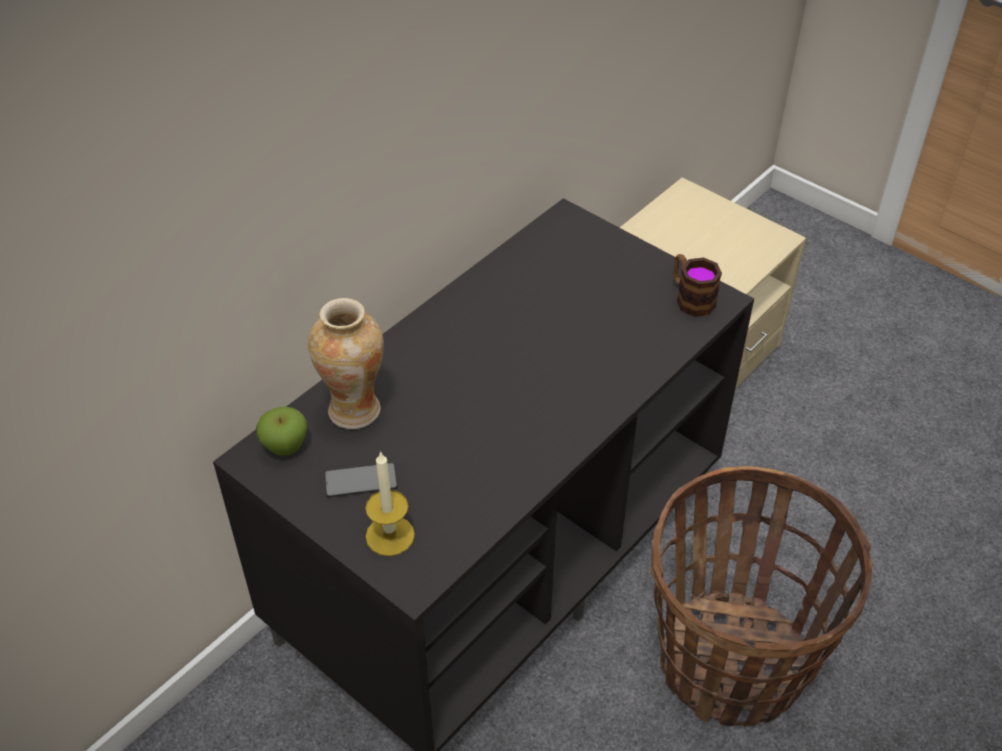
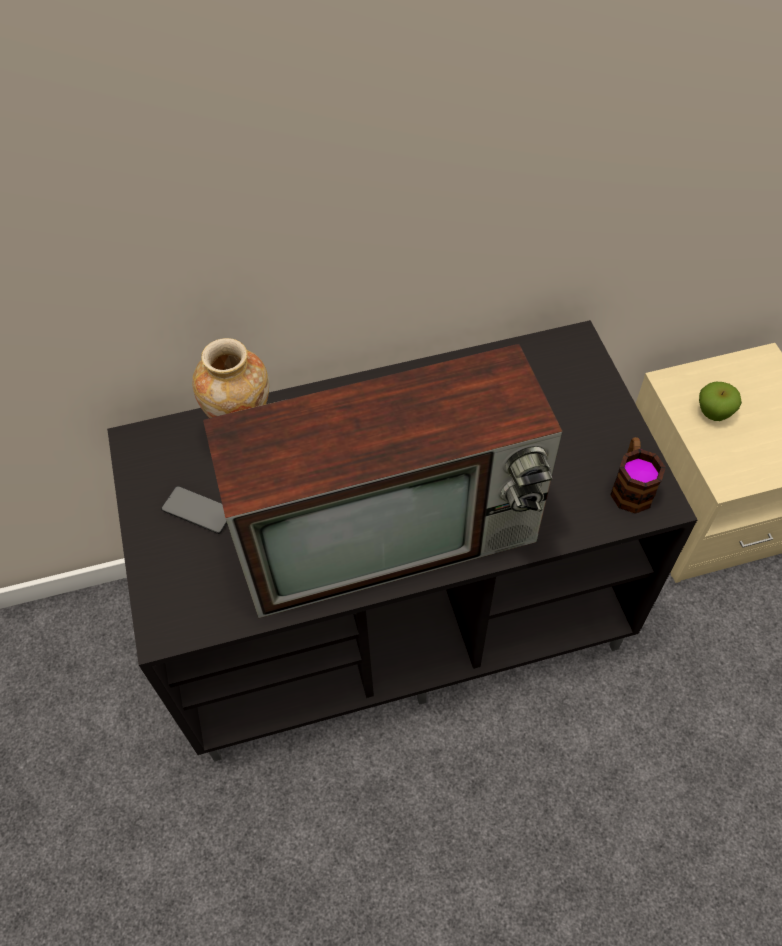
camera: 35 degrees right, 10 degrees up
(285, 447) = (167, 445): apple -> apple (713, 413)
(390, 535) = (180, 575): candle -> none
(540, 416) = (391, 533): none -> television
(732, 663) = (522, 825): basket -> none

